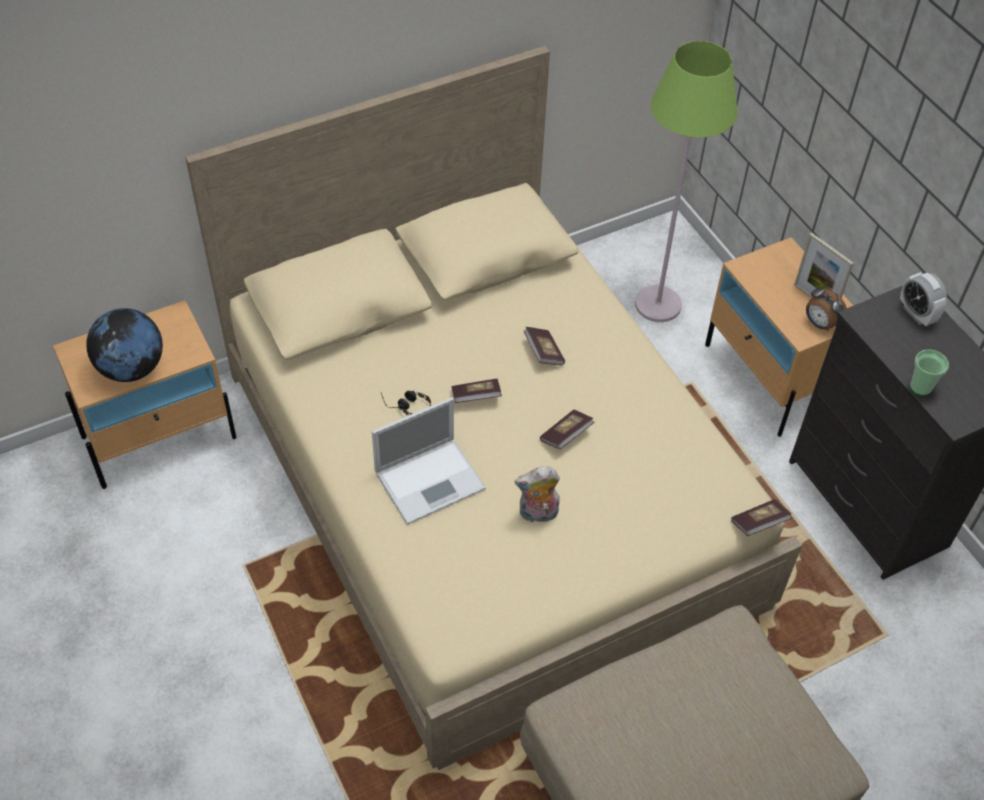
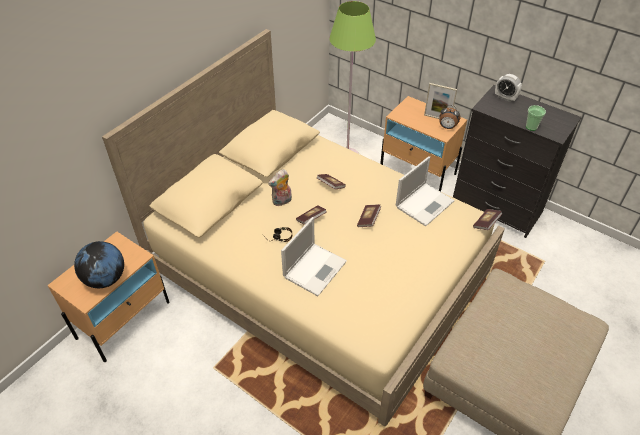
camera: 25 degrees left, 5 degrees down
(537, 514) = (381, 263): plush toy -> plush toy (282, 201)
(678, 446) = (425, 203): none -> laptop

